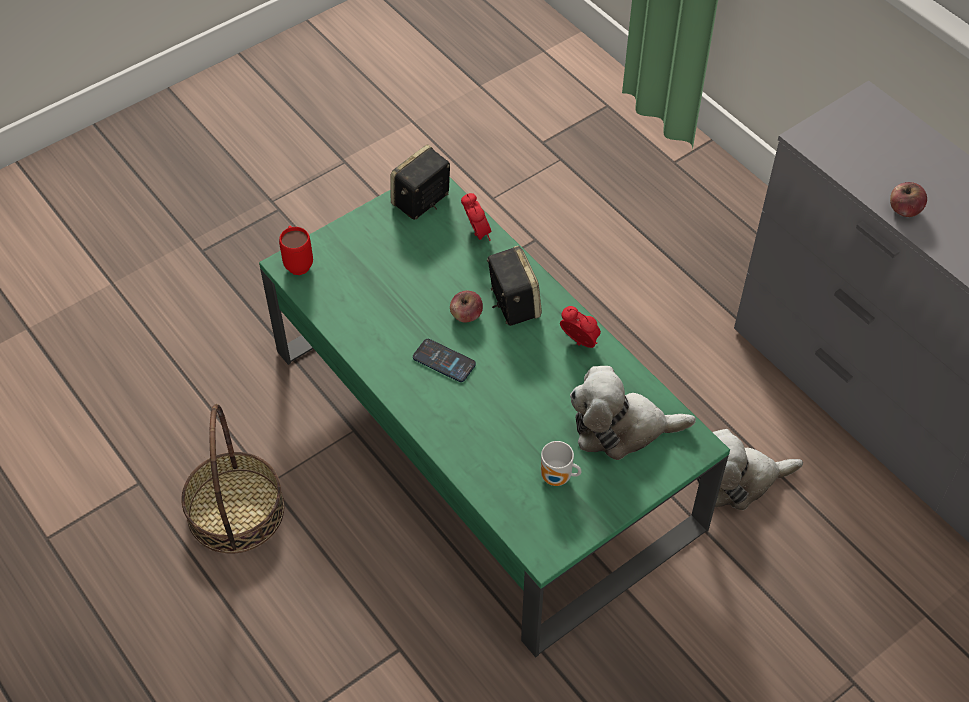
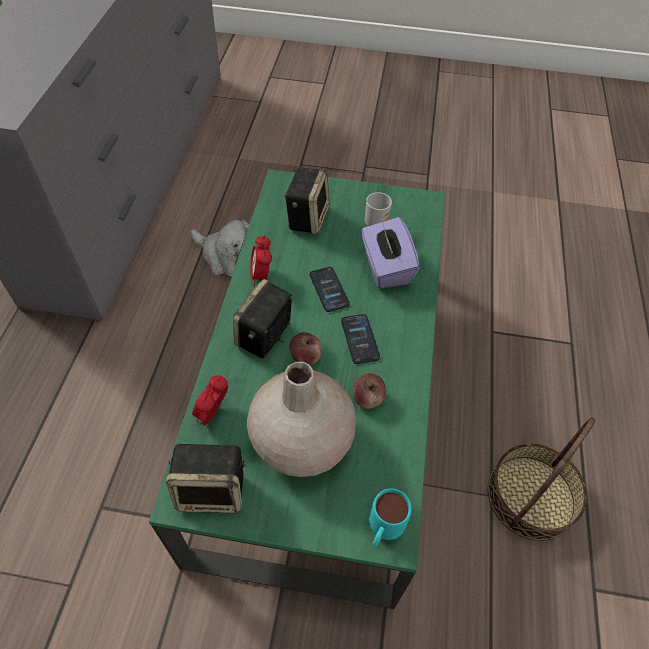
camera: 135 degrees left, 0 degrees up
(297, 262) = (382, 532): red mug -> turquoise mug
(403, 266) = (300, 440): none -> beige vase
(496, 440) = (385, 267): none -> purple tissue box
(515, 379) = (329, 289): none -> phone
(621, 428) = (307, 217): plush toy -> speaker
(904, 210) = (55, 49): apple -> apple (368, 398)

